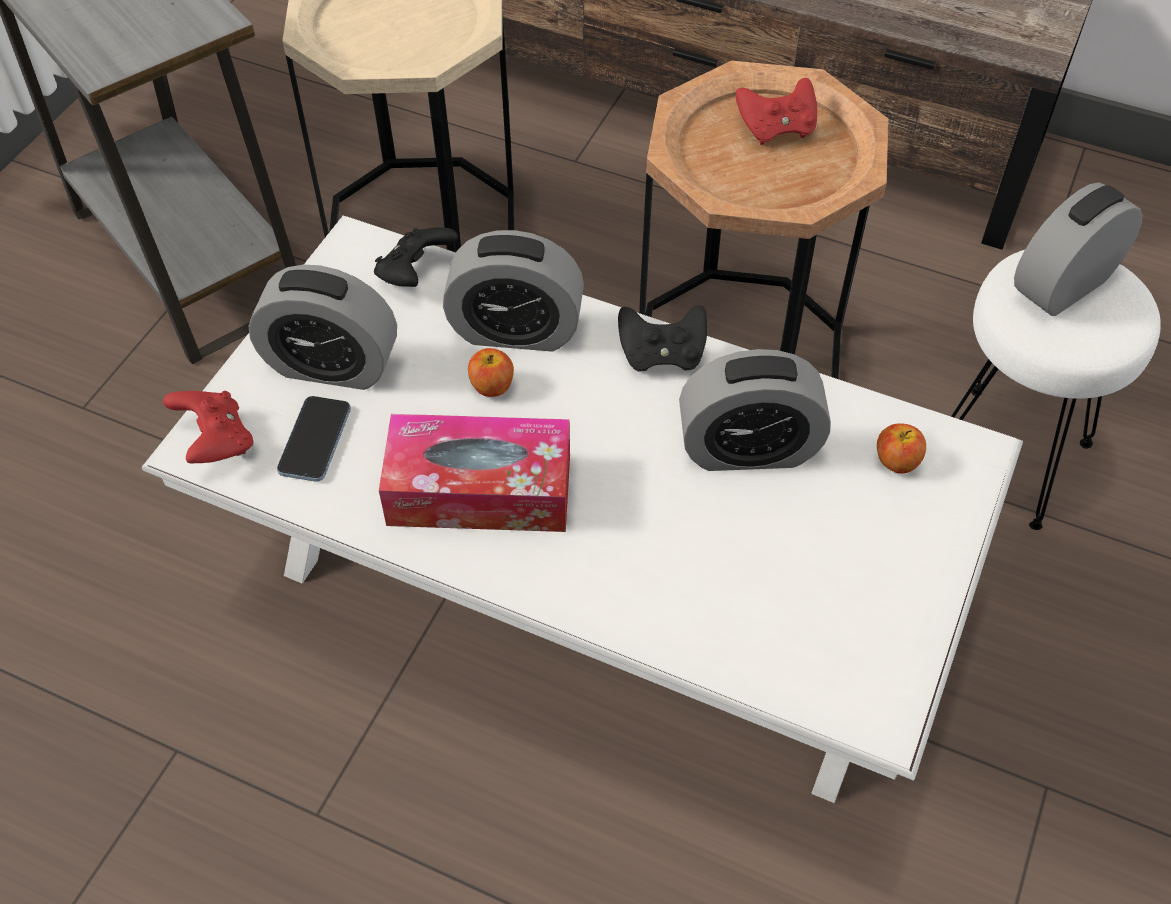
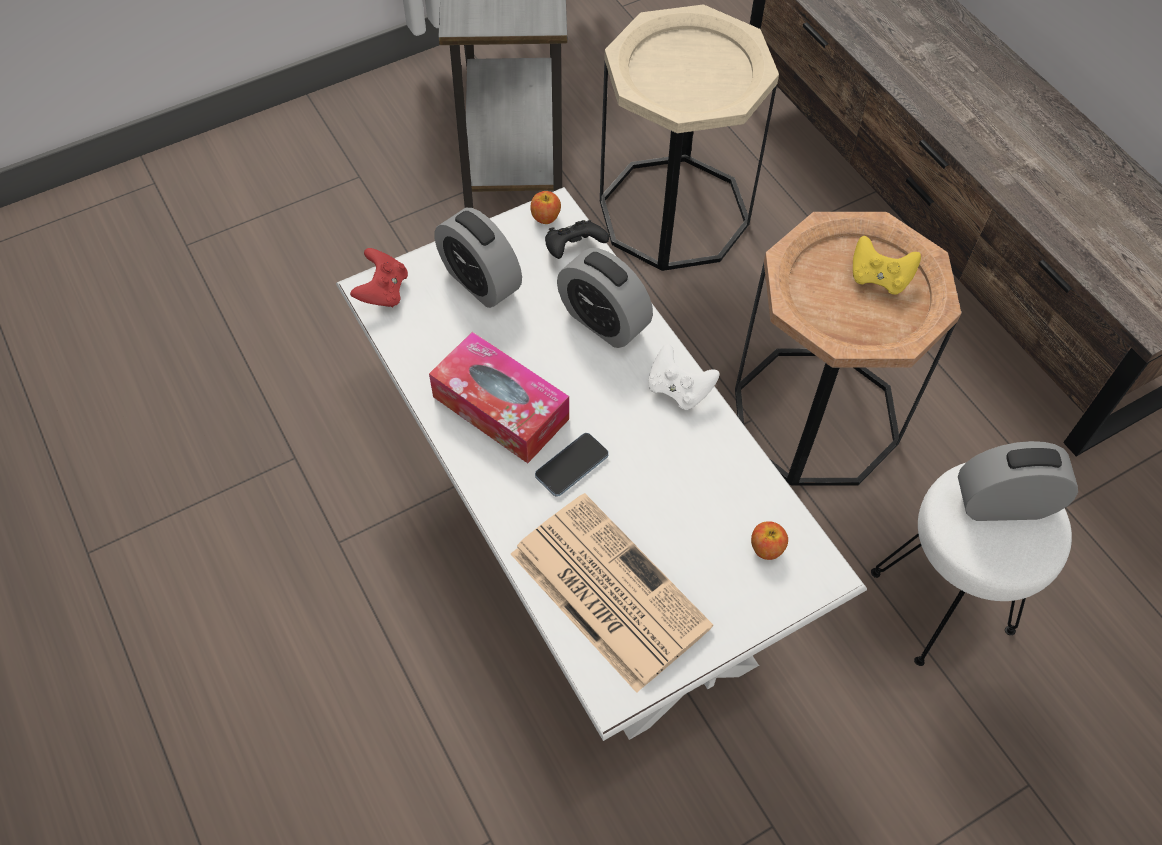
camera: 35 degrees right, 5 degrees up
(315, 440) = (435, 322): phone -> phone (572, 466)
(492, 386) = (560, 348): apple -> apple (546, 217)
(662, 355) = (678, 389): black game controller -> white game controller
(748, 449) = (679, 481): alarm clock -> none
(774, 611) = (606, 589): none -> newspaper
(776, 129) = (879, 278): red game controller -> yellow game controller

